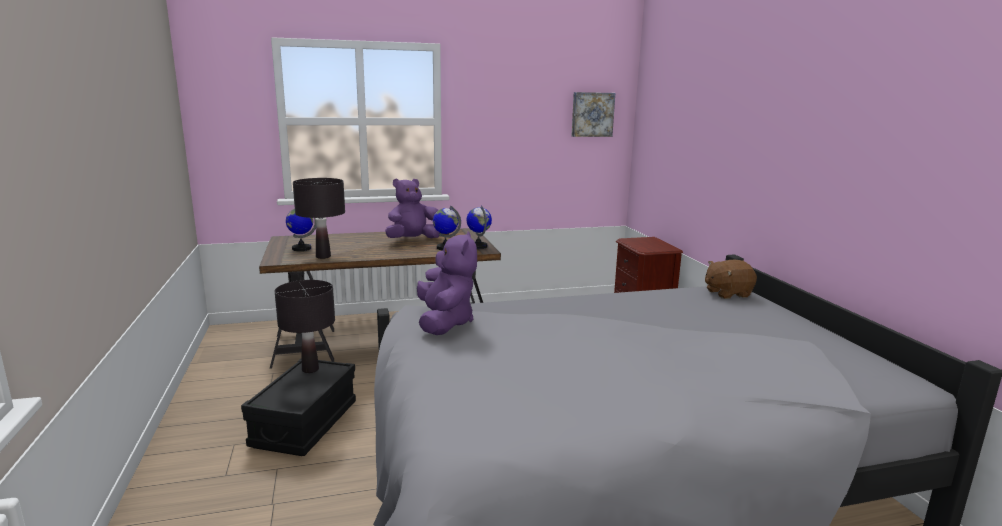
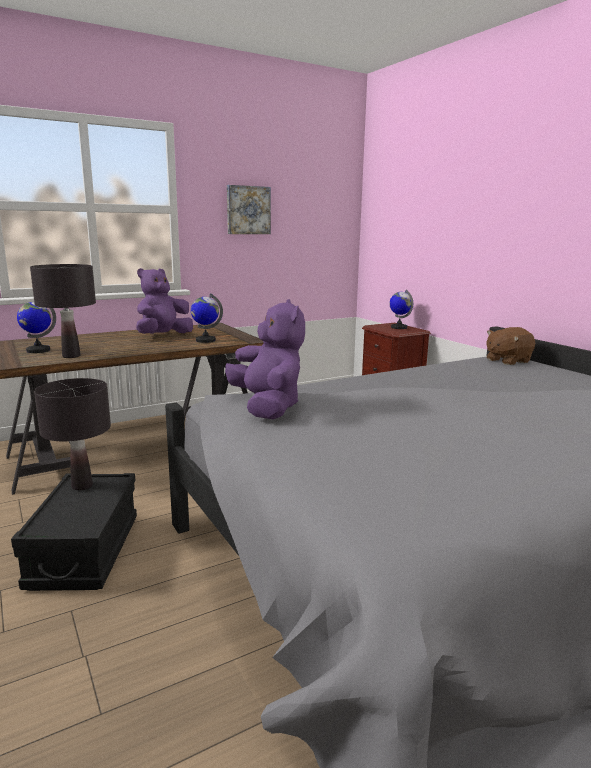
camera: 15 degrees left, 0 degrees up
(478, 246) = (239, 337): globe -> globe (399, 327)
(592, 114) = (324, 205): picture -> picture (248, 210)

